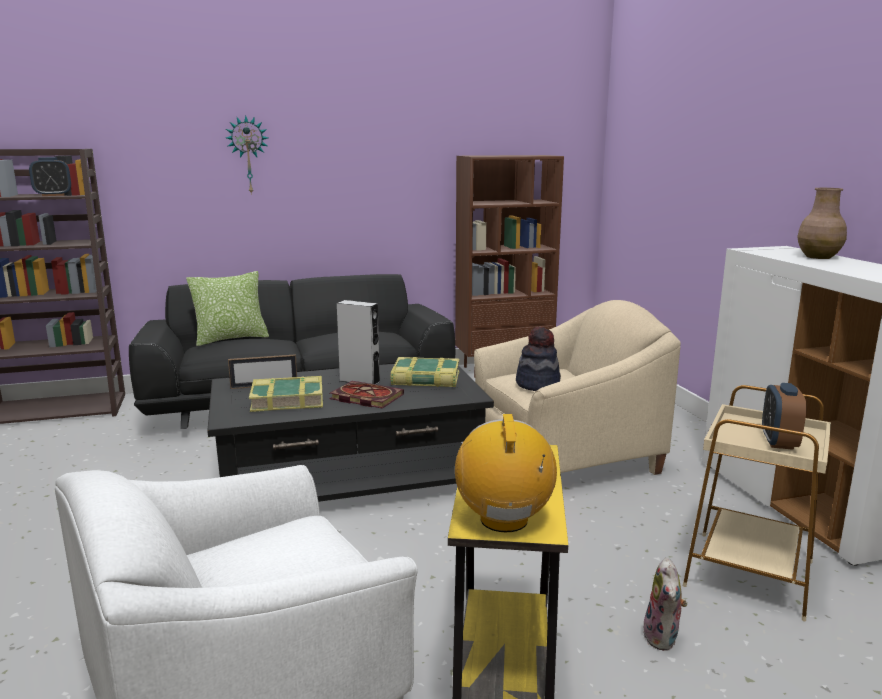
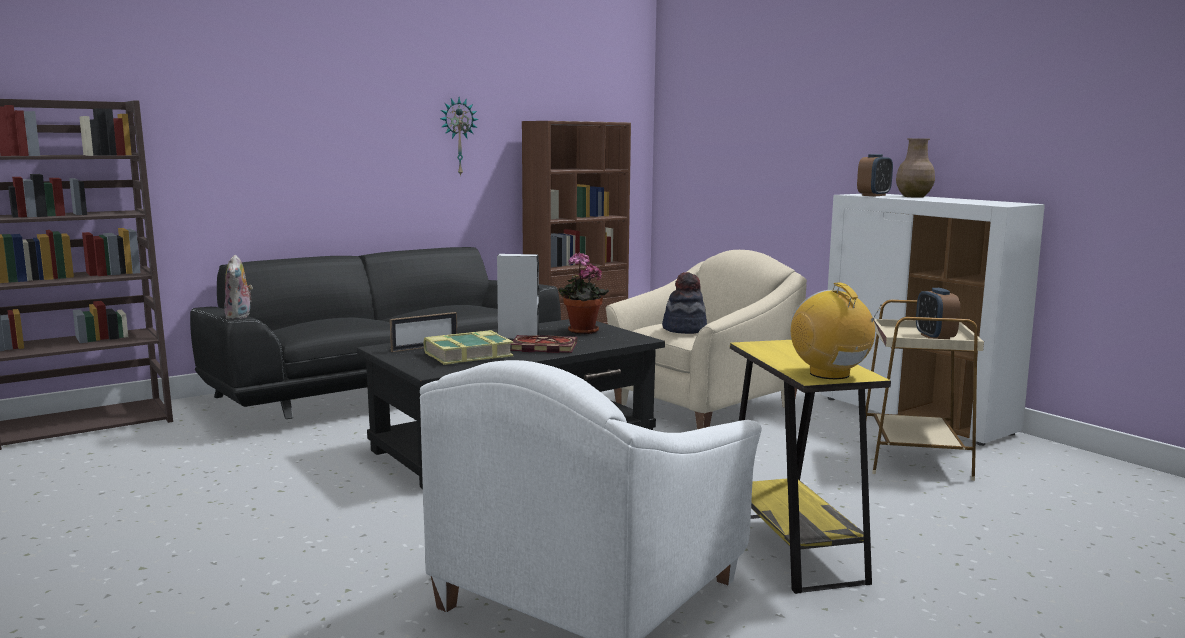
camera: 20 degrees left, 5 degrees down
(53, 195) = (94, 155): alarm clock -> alarm clock (873, 195)
(231, 339) = (316, 319): pillow -> none
(248, 155) = (308, 115): wall clock -> wall clock (458, 136)
(425, 379) = (581, 332): book -> potted plant
(663, 638) = (885, 504): plush toy -> plush toy (240, 317)

